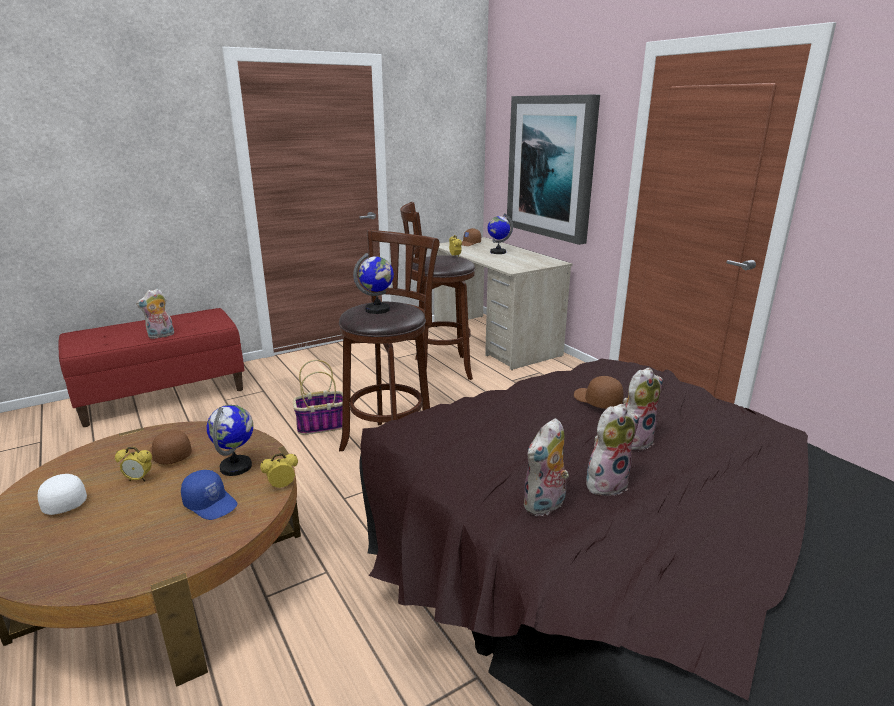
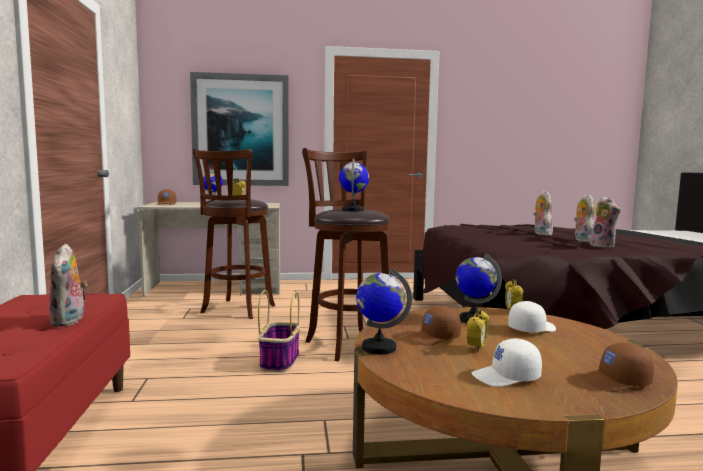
camera: 65 degrees left, 15 degrees down
(138, 437) = (378, 348): none -> globe
(211, 503) = (531, 329): blue cap -> white cap
(596, 401) = (494, 231): brown cap -> brown cap (616, 382)

